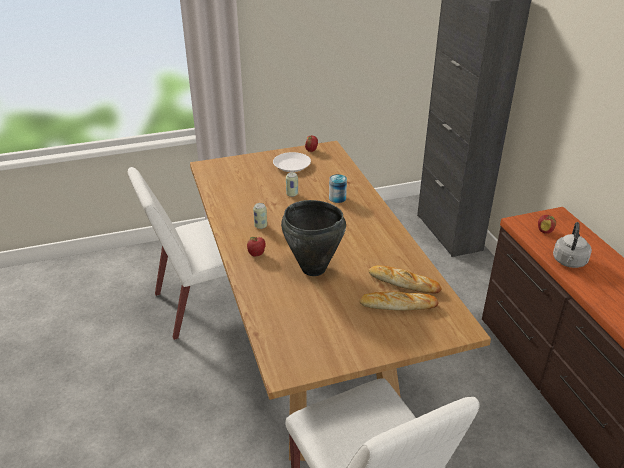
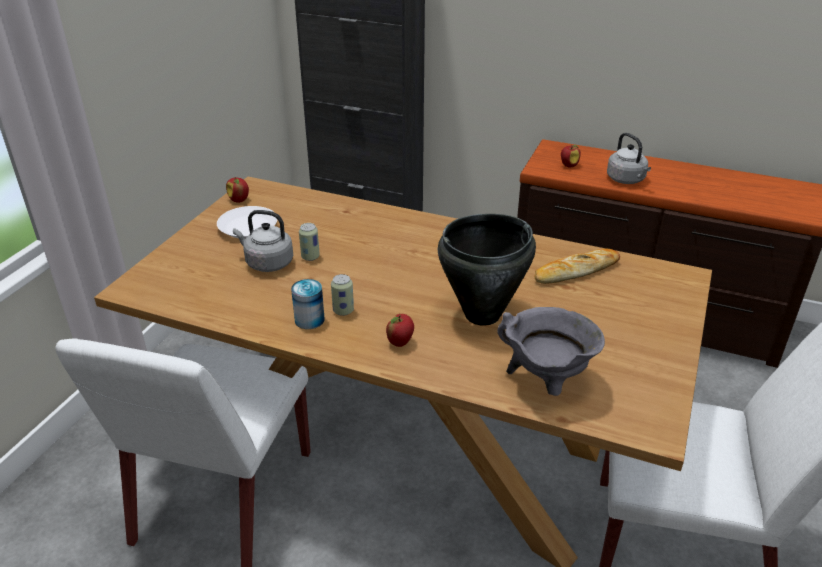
camera: 50 degrees left, 0 degrees up
(270, 186) = (267, 263): none -> grey kettle
(281, 315) = (546, 382): none -> grey cooking pot
(337, 198) = (366, 233): can -> can (309, 320)
(398, 304) = (609, 293): bread -> none

